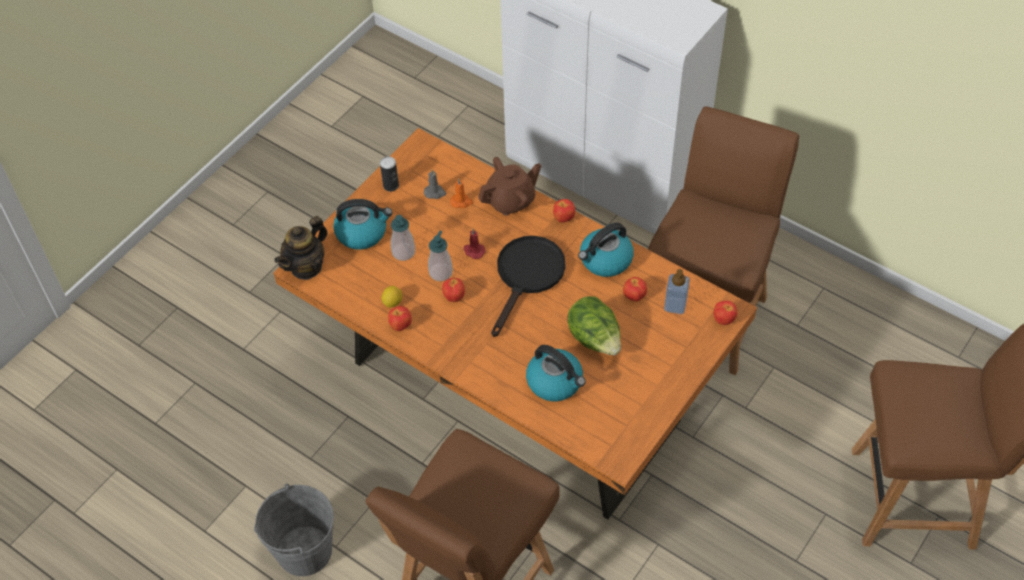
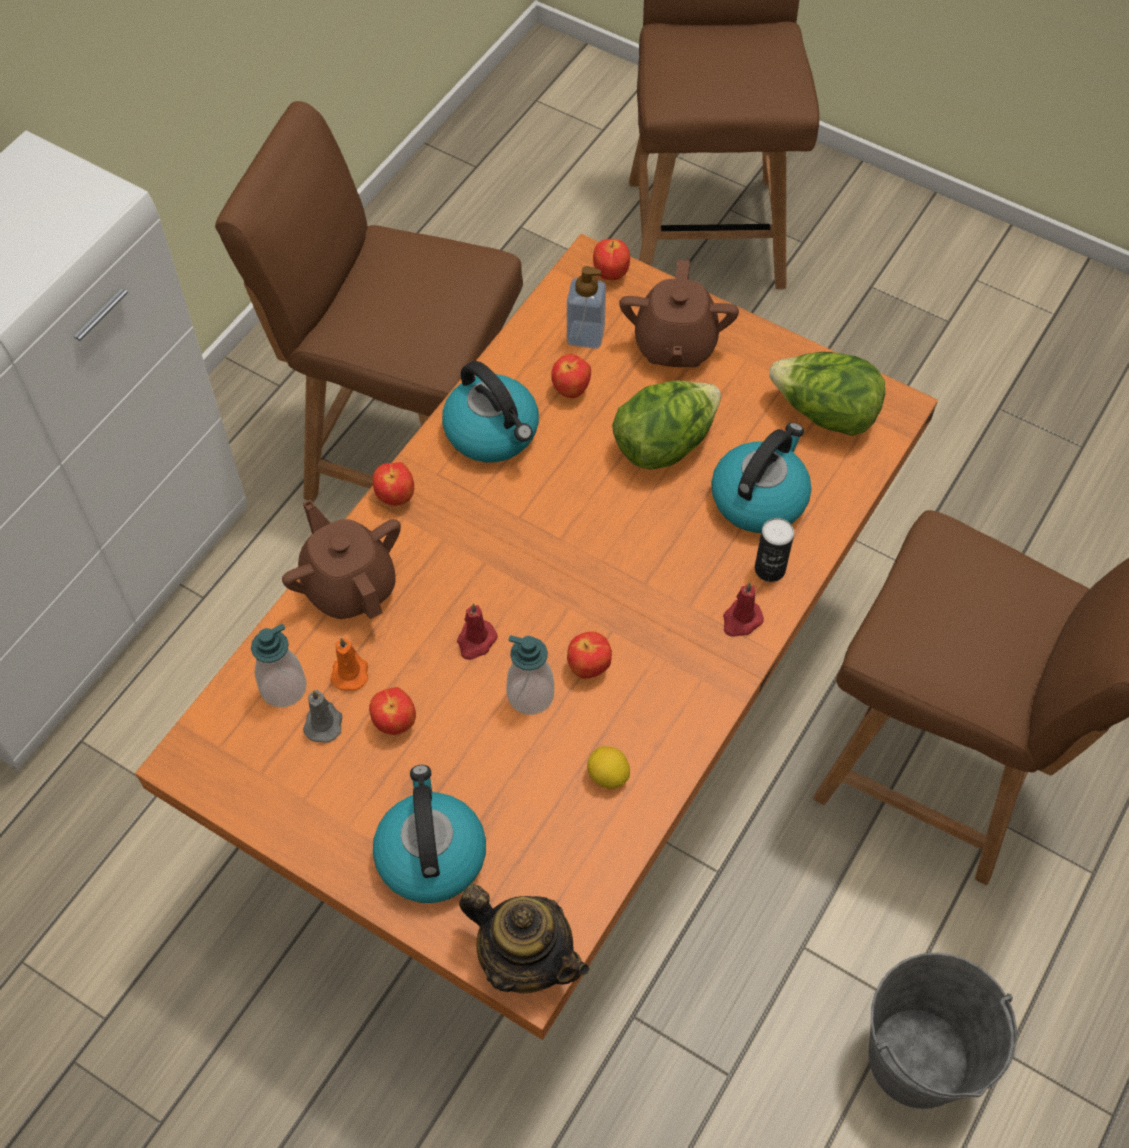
camera: 95 degrees left, 5 degrees up
(391, 186) = (301, 810): can -> can (770, 569)
(401, 326) = (664, 754): apple -> apple (395, 722)
(403, 252) = (481, 768): soap dispenser -> soap dispenser (283, 688)
(475, 366) = (741, 620): none -> red candle
(527, 276) = (534, 549): black frying pan -> none
(615, 421) = (824, 414): none -> lettuce
(668, 349) = (675, 345): none -> brown teapot

